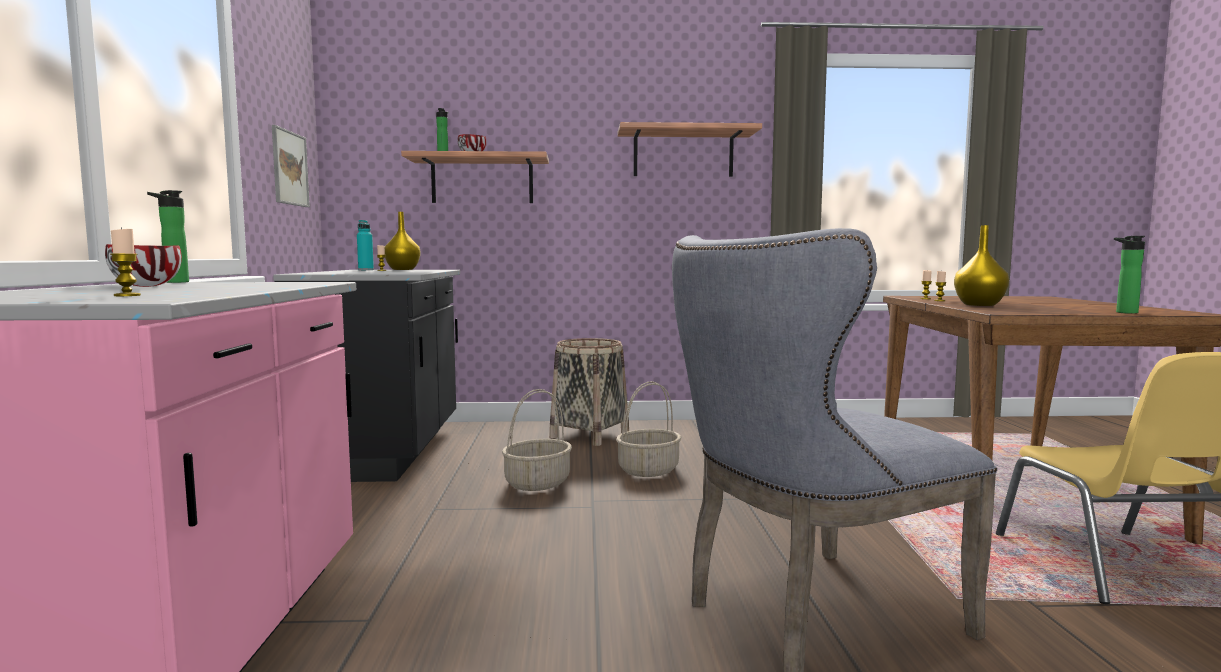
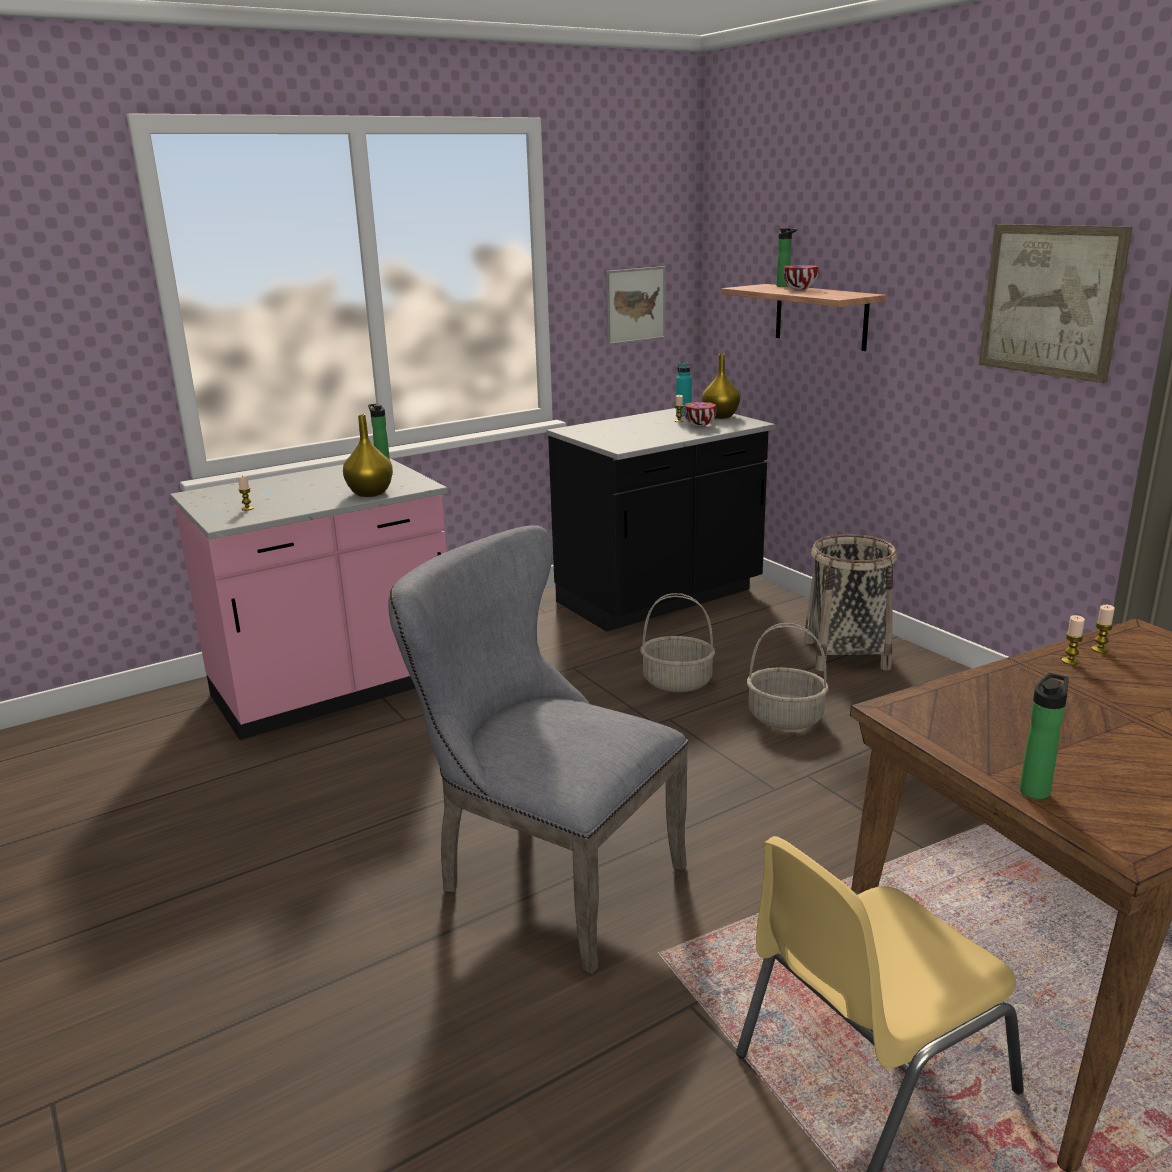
camera: 60 degrees right, 15 degrees up
(148, 286) = (329, 479): bowl -> bowl (700, 426)
(683, 154) = (1051, 301): shelf -> picture
(978, 305) = (1021, 690): yellow vase -> yellow vase (369, 493)

